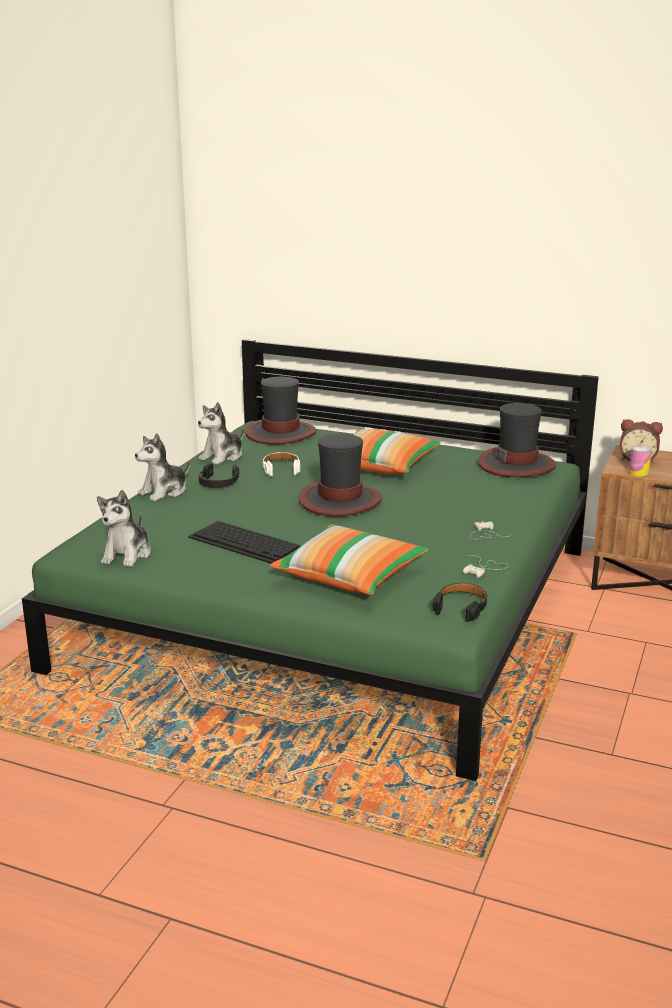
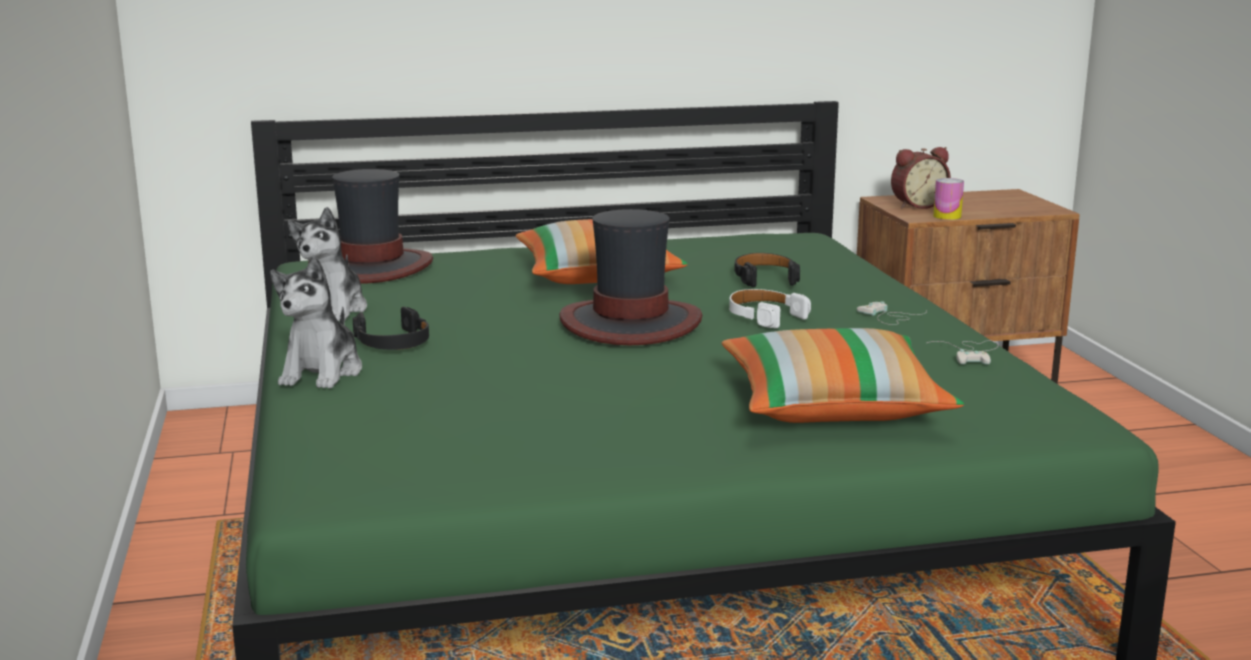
camera: 35 degrees left, 5 degrees down
(127, 554) = (431, 472): plush toy -> none
(247, 542) = (599, 404): keyboard -> none
(281, 469) = (461, 306): white headphones -> white headphones (764, 316)
(461, 607) = (1044, 401): black headphones -> black headphones (765, 278)
(517, 464) = (769, 241): hat -> none

